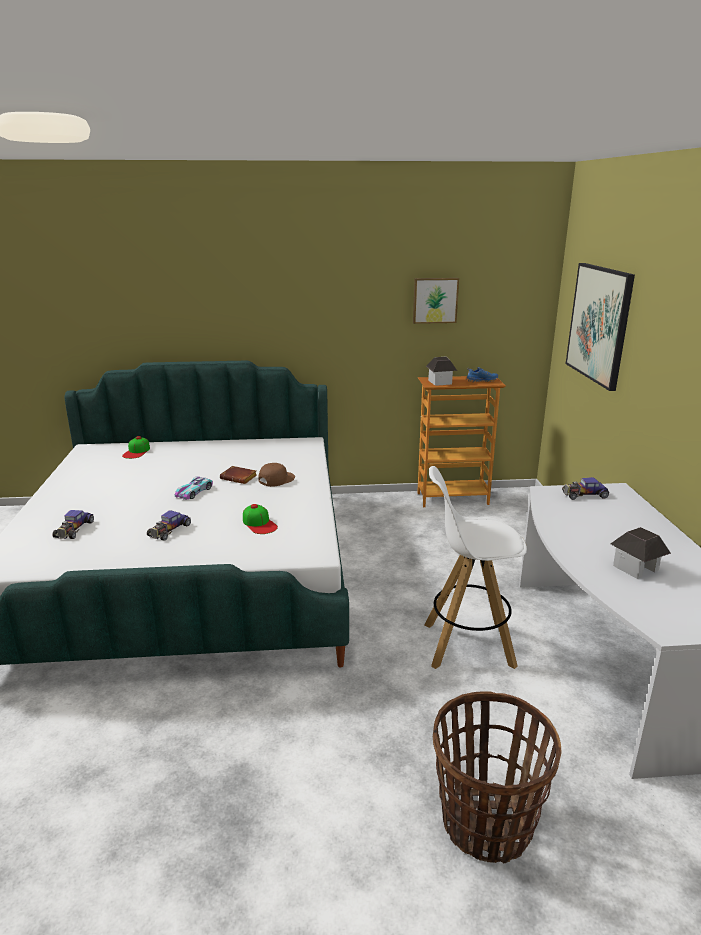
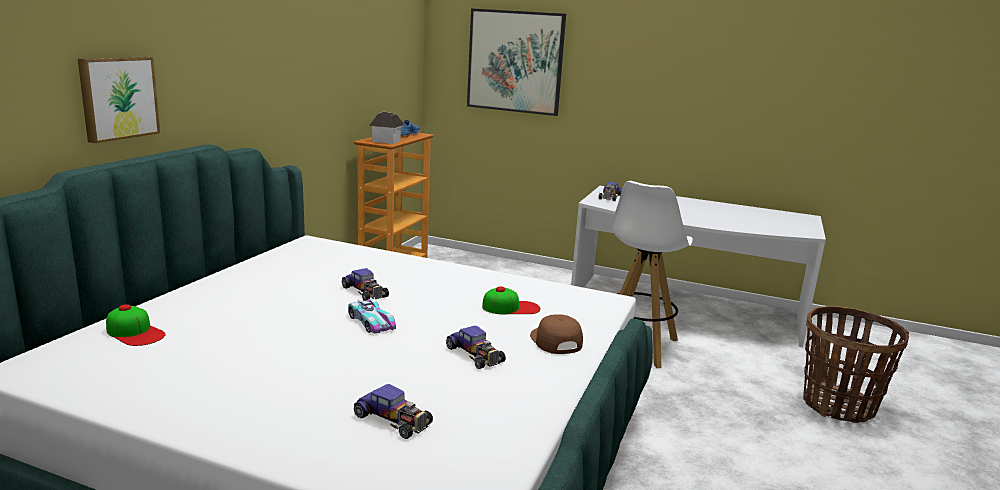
camera: 65 degrees left, 5 degrees down
(240, 478) = (365, 292): brown book -> toy car
(276, 479) = (398, 277): brown cap -> brown cap (555, 341)
(435, 300) = (357, 49): picture -> picture (117, 97)
(636, 568) = (730, 217): toy house -> none

